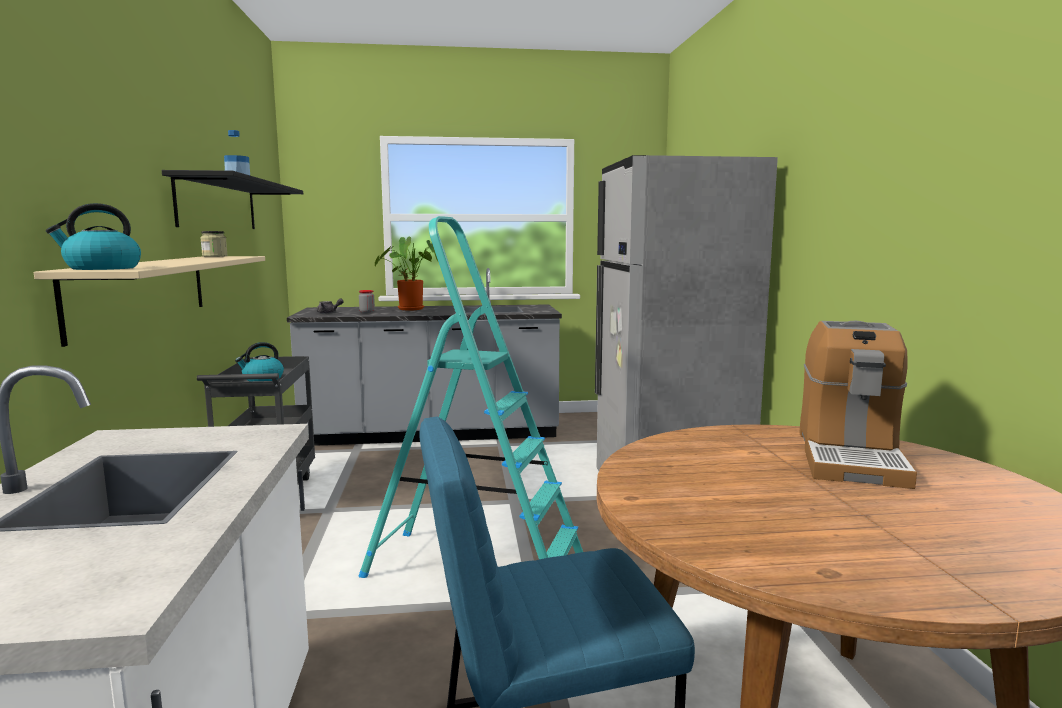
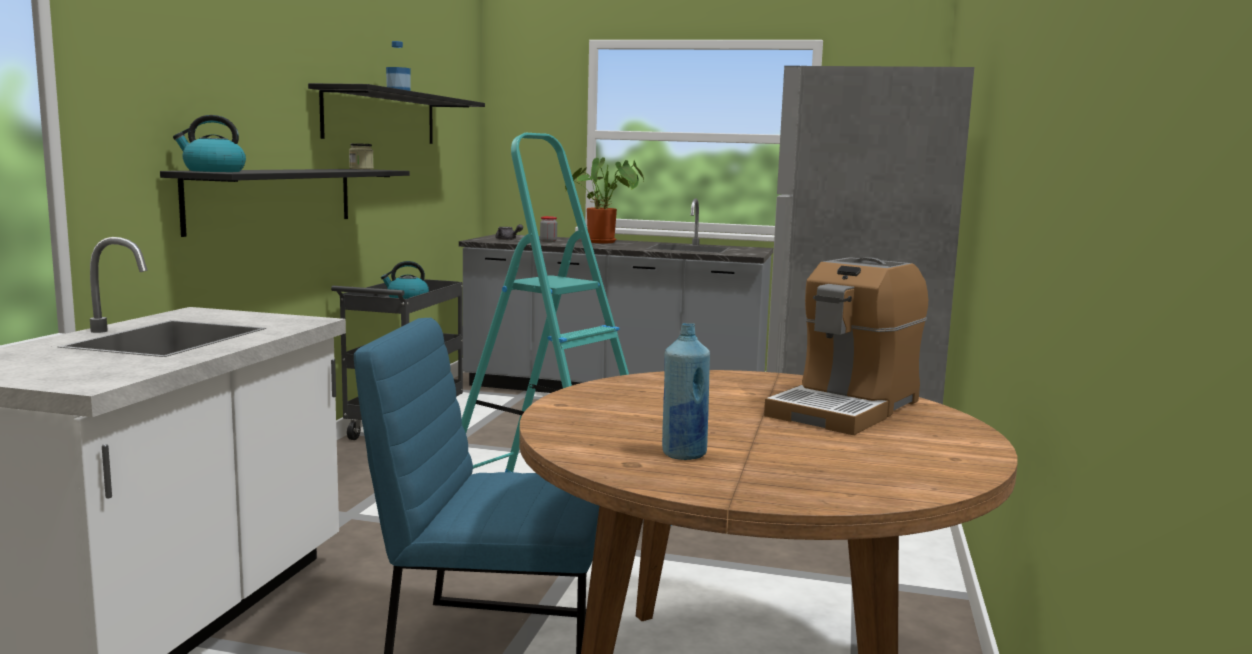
camera: 20 degrees right, 0 degrees up
(142, 292) = (274, 198): beige shelf -> black shelf
(844, 546) = (683, 454): none -> blue bottle

